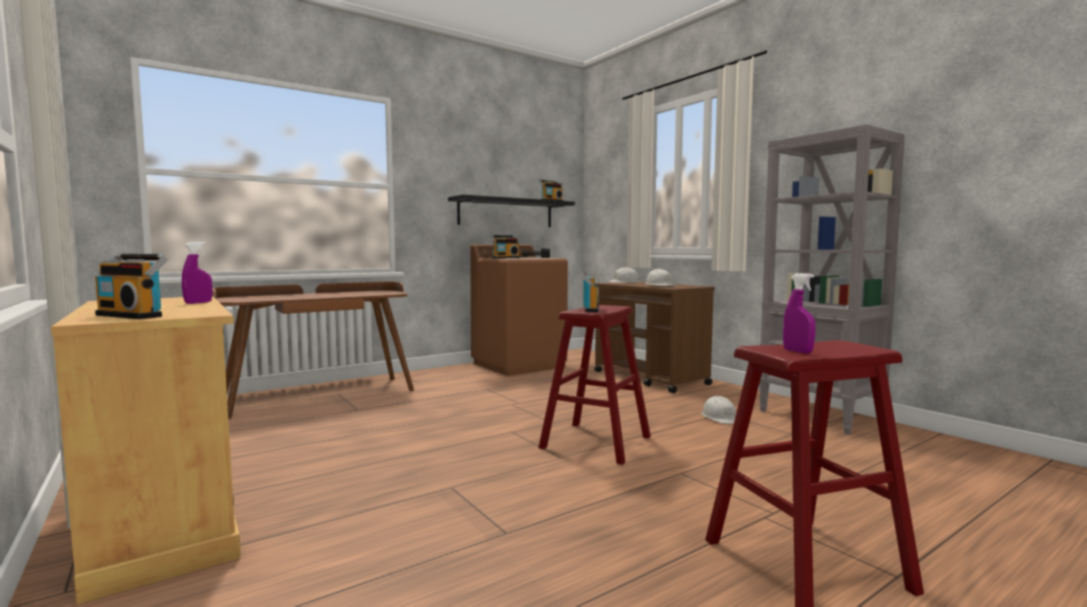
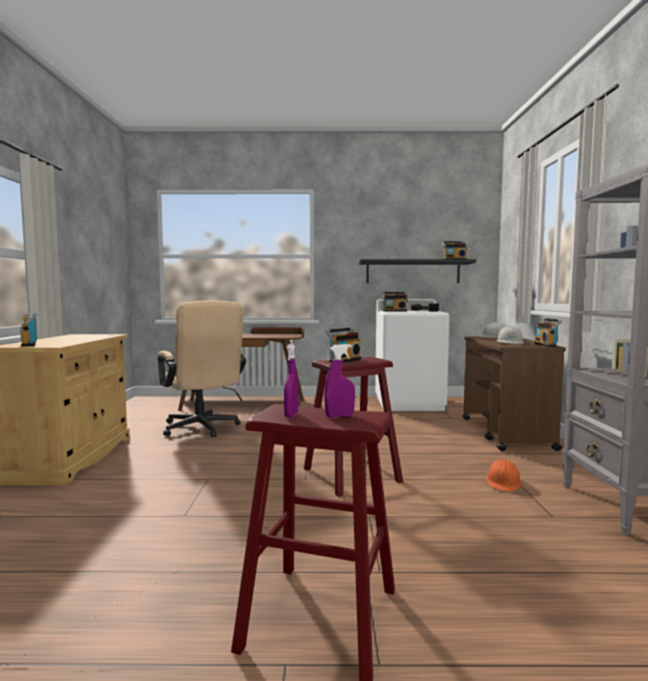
camera: 35 degrees right, 0 degrees up
(198, 303) = (93, 338): purple spray bottle -> purple spray bottle (339, 416)
(319, 434) = (202, 429): none -> beige office chair
(519, 365) = (409, 403): brown washing machine -> white washing machine
(694, 286) = (546, 345): none -> radio
(720, 417) = (503, 482): white hard hat -> orange hard hat

